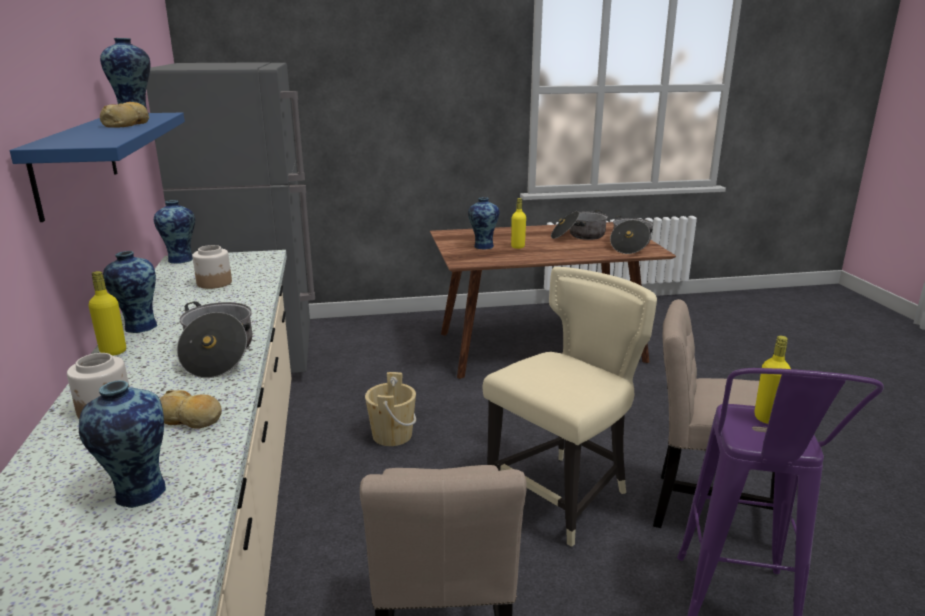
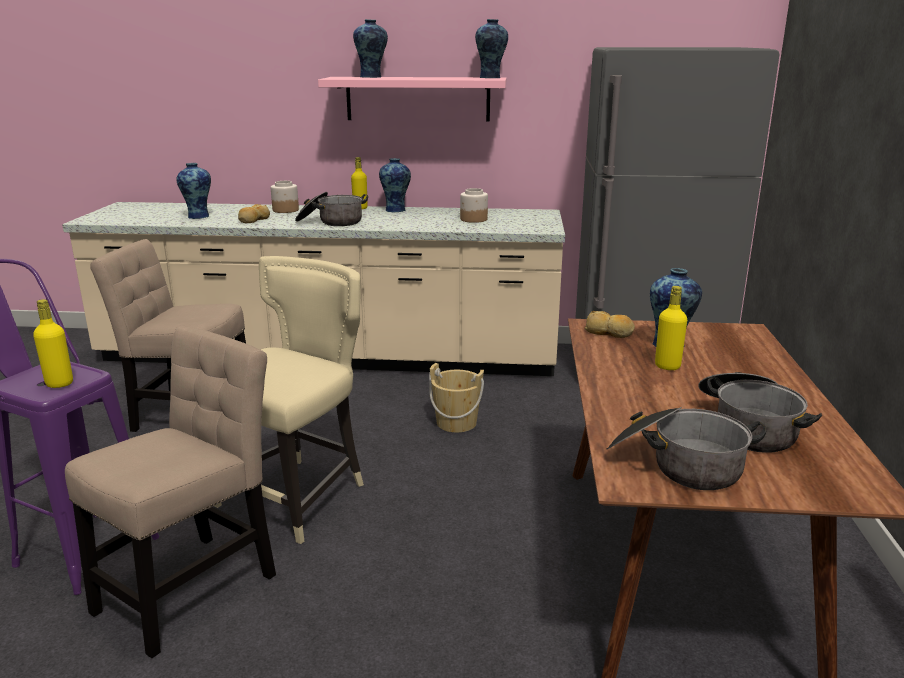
camera: 105 degrees right, 0 degrees up
(76, 162) = (418, 99): blue shelf -> pink shelf
(127, 124) = (424, 78): bread -> bread (609, 332)
(181, 259) = (543, 212): vase -> vase (372, 77)
(562, 494) = (297, 496): beige chair -> beige chair turned 120 degrees counterclockwise

